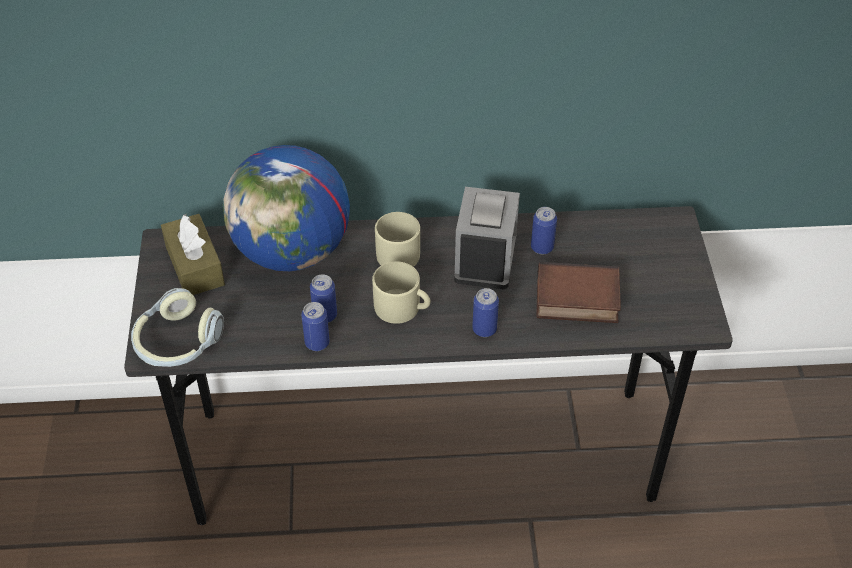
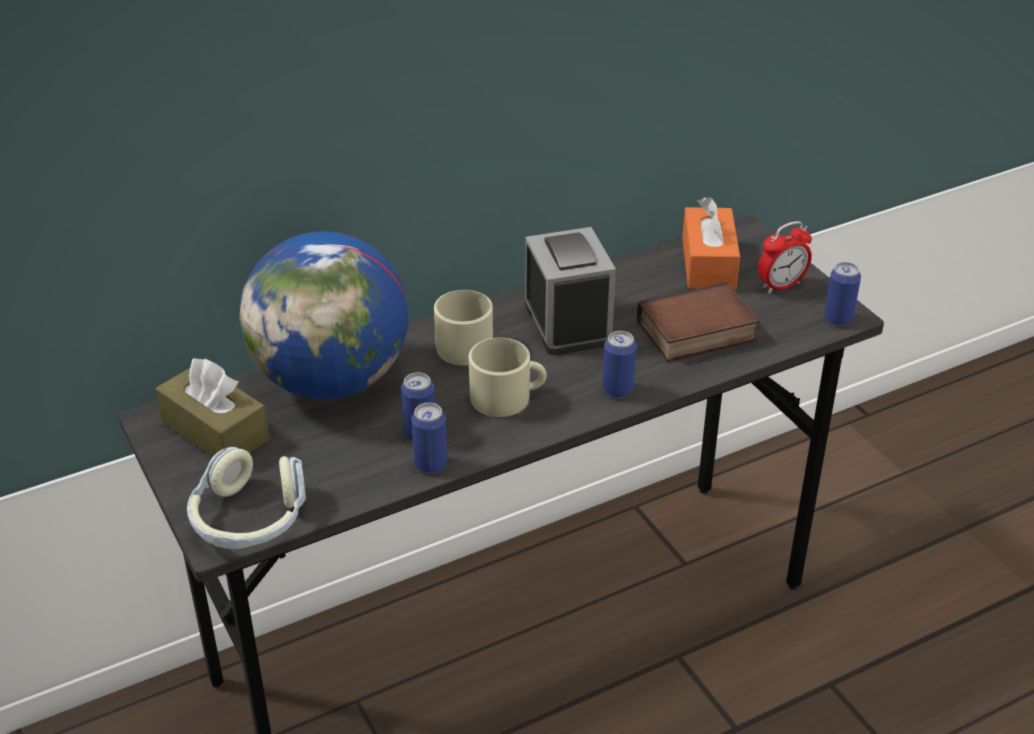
camera: 25 degrees left, 10 degrees down
(542, 247) = (622, 294): can -> can (838, 319)
(627, 241) = (708, 263): none -> orange tissue box
(671, 280) = (781, 285): none -> alarm clock

